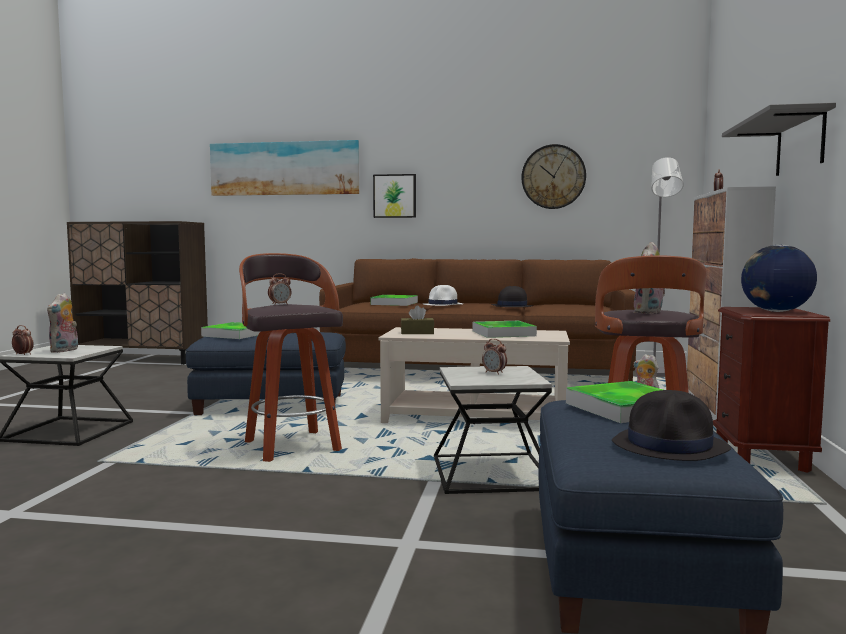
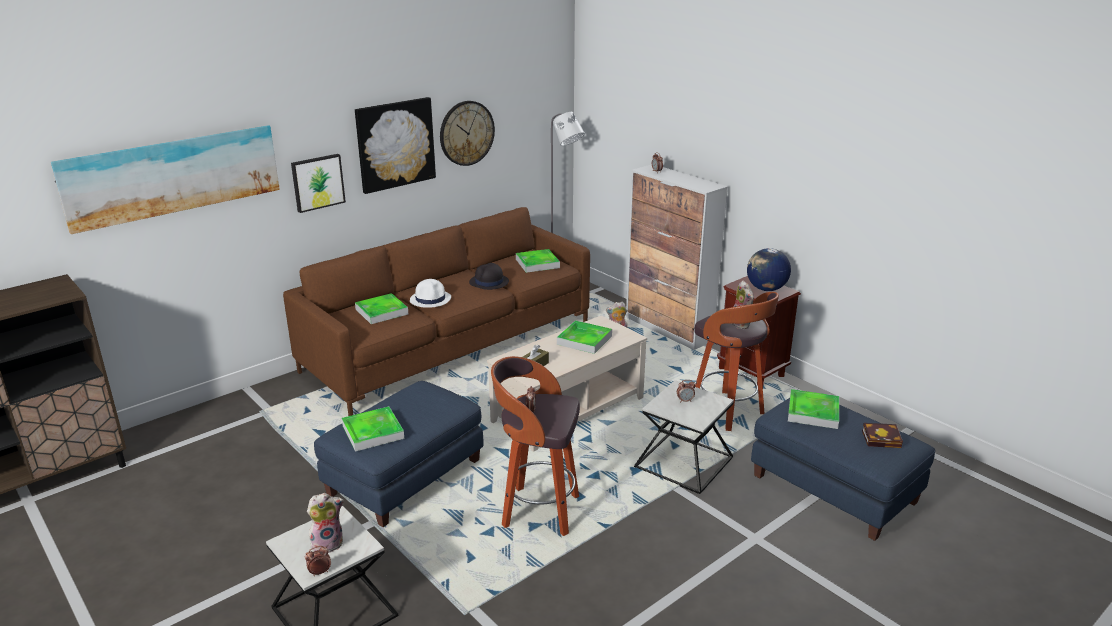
camera: 50 degrees left, 20 degrees up
(65, 350) = (328, 543): plush toy -> plush toy turned 75 degrees counterclockwise
(472, 175) = (395, 144): none -> picture
(584, 307) = (537, 263): none -> tray
(670, 446) = (883, 439): black hat -> book
(800, 144) = (755, 167): grey shelf -> none

